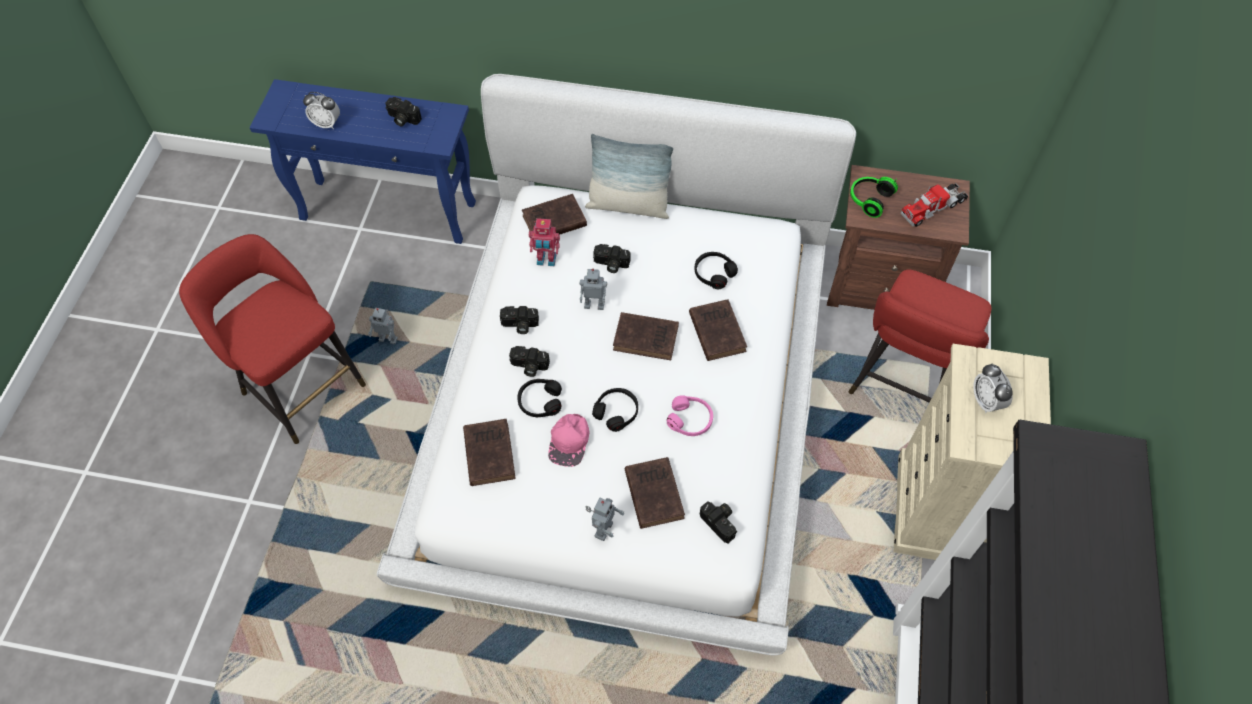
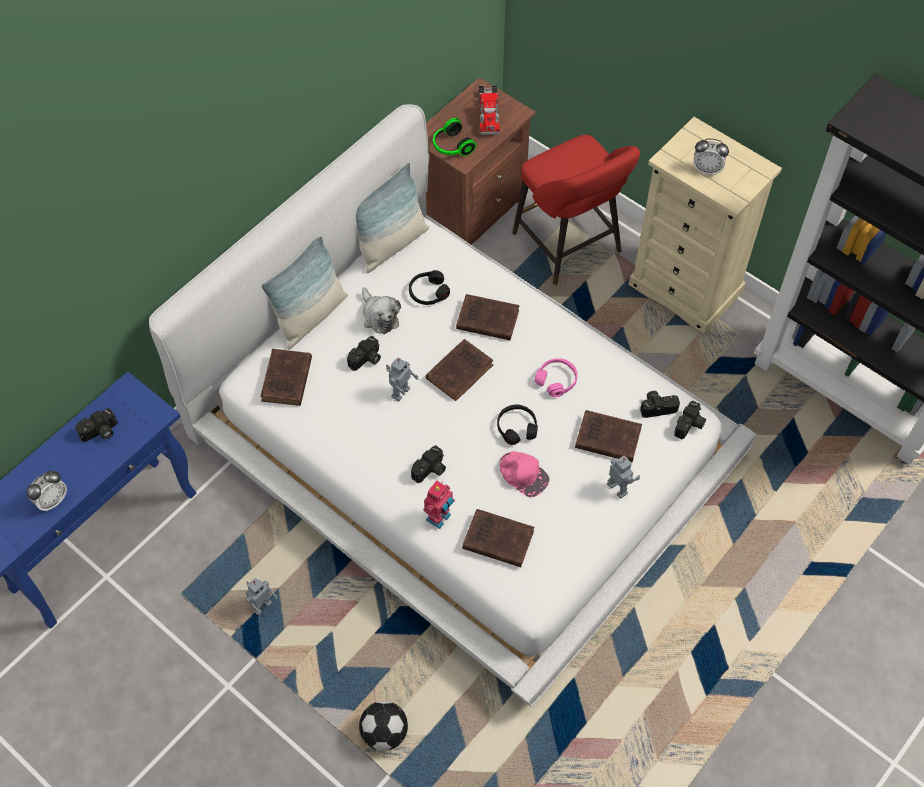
camera: 60 degrees left, 0 degrees up
(299, 385) = (259, 709): red stool -> none
(320, 484) = (384, 732): none -> football
(519, 325) = (382, 458): camera -> camera (690, 426)
(540, 401) = (471, 478): black headphones -> none
(546, 260) = (326, 406): toy robot -> toy robot (439, 518)
(662, 251) = (379, 316): none -> plush toy
(745, 222) = (391, 245): none -> pillow

